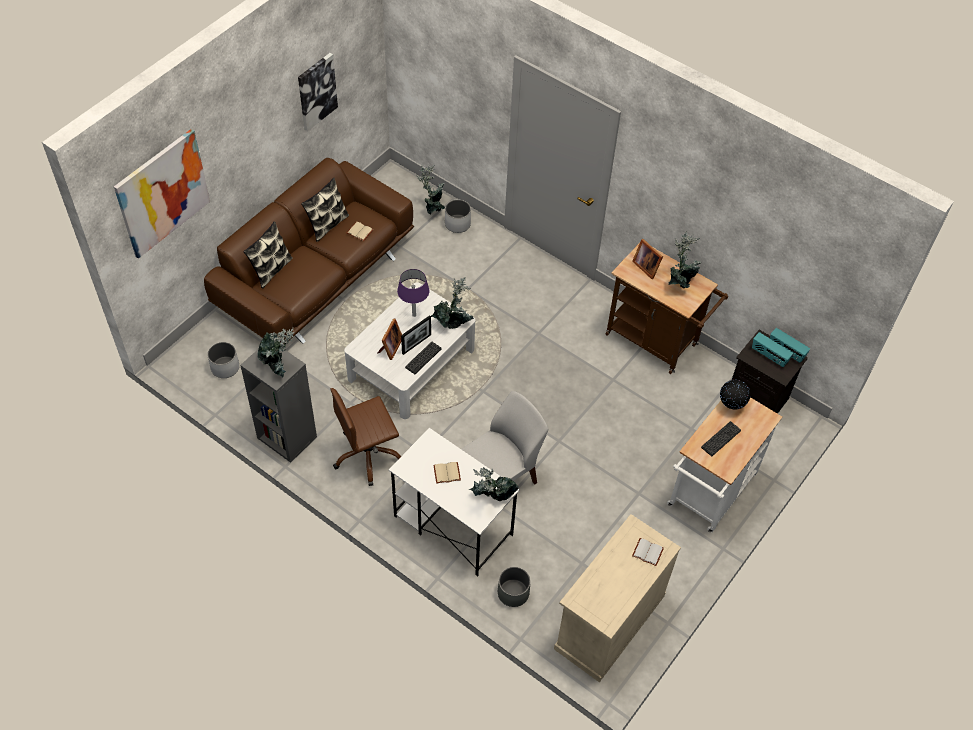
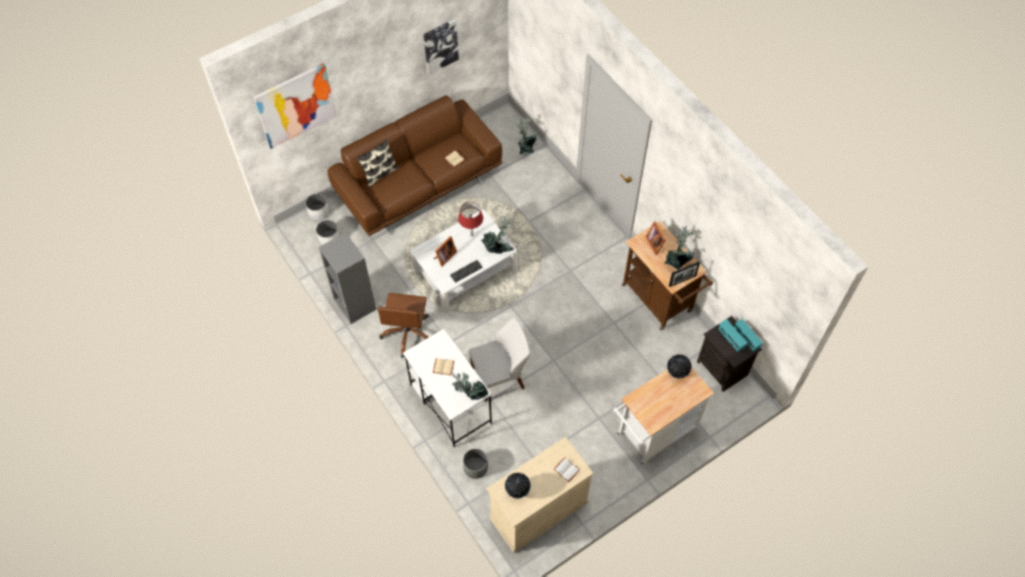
camera: 20 degrees right, 5 degrees up
(278, 366) = (344, 255): potted plant -> none
(327, 224) = (433, 147): pillow -> none
(368, 455) = (408, 333): brown office chair -> brown office chair turned 75 degrees counterclockwise
(414, 315) = (471, 235): purple table lamp -> red table lamp
(416, 344) = (465, 259): picture frame -> picture frame (682, 280)
(457, 224) = (540, 166): white planter -> white planter (319, 212)
(599, 594) = (517, 491): none -> globe
(721, 439) = (657, 397): keyboard -> none

